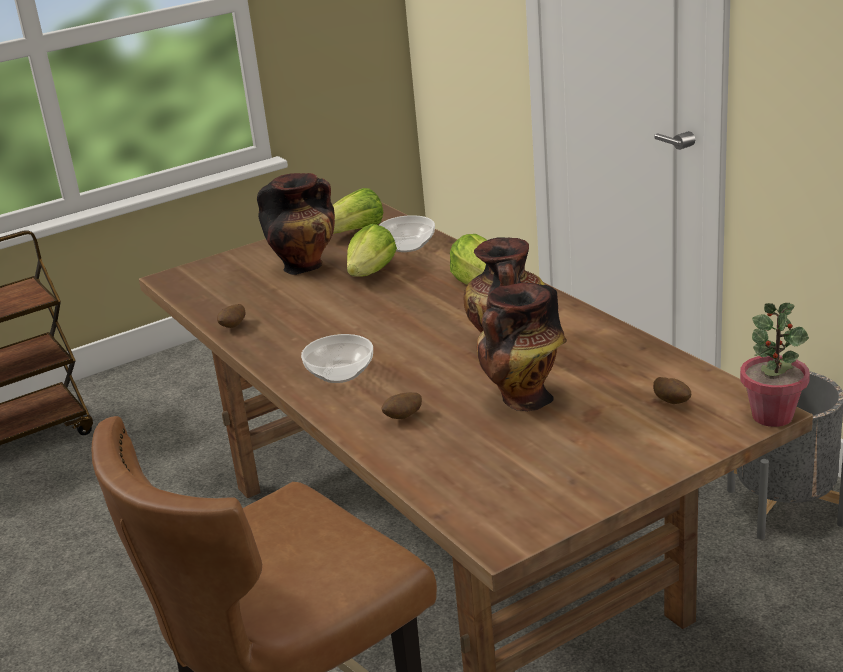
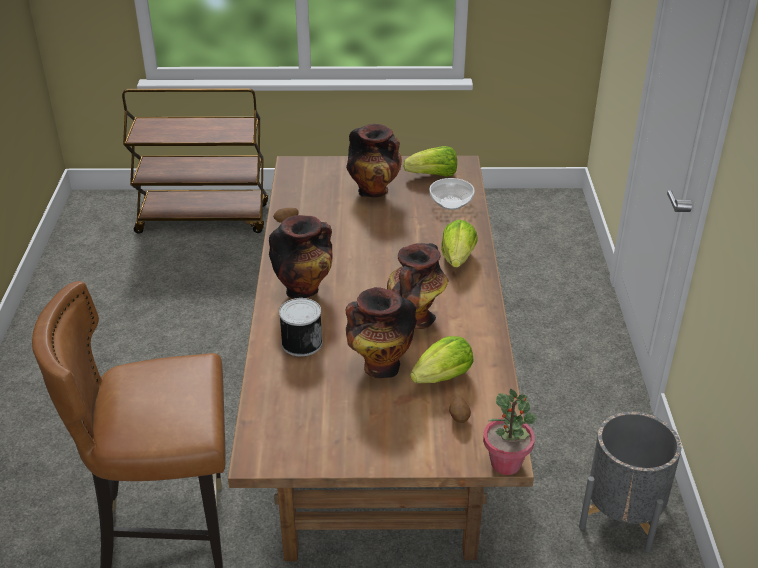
camera: 30 degrees right, 10 degrees up
(340, 373) = (304, 289): bowl -> vase
(372, 273) = (405, 217): lettuce -> lettuce (443, 377)
(403, 417) = (301, 342): potato -> can

